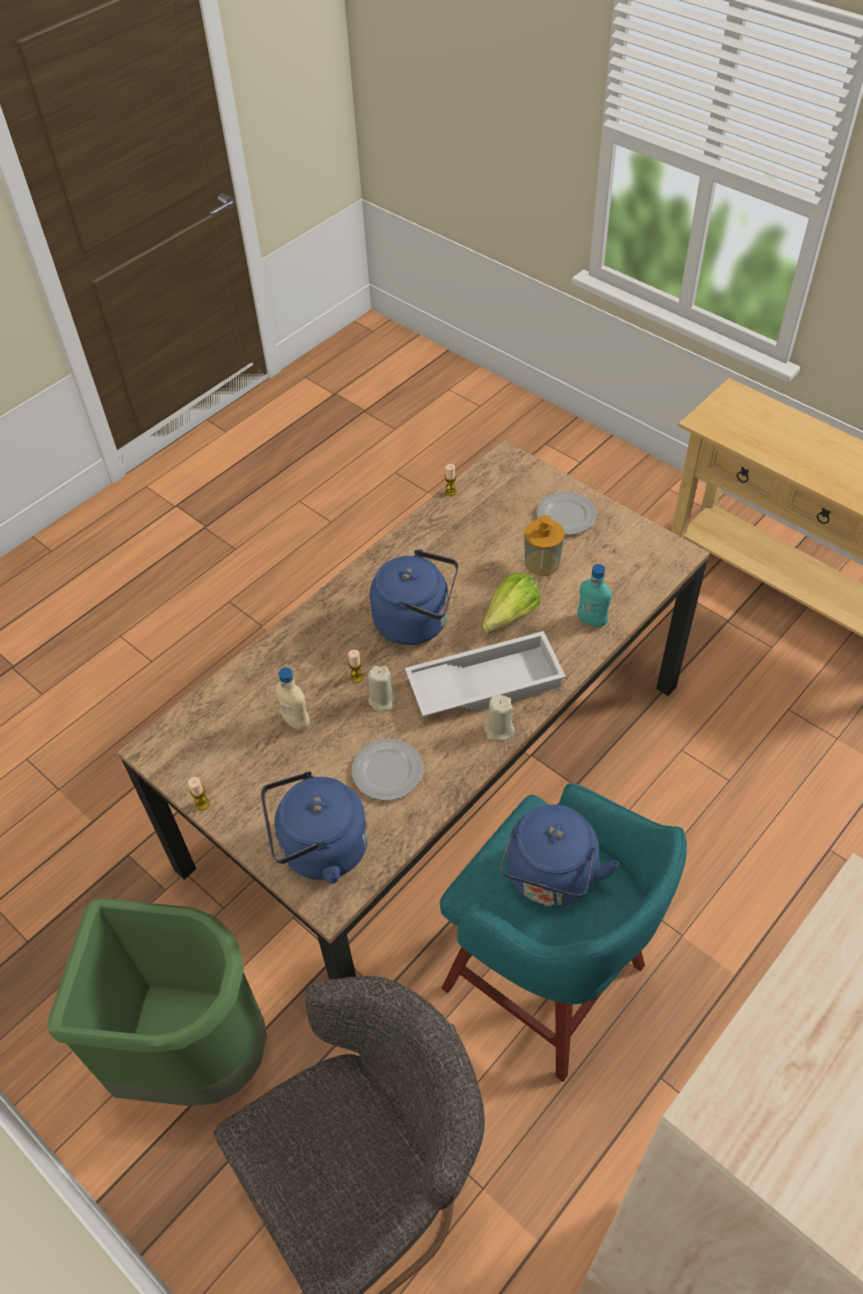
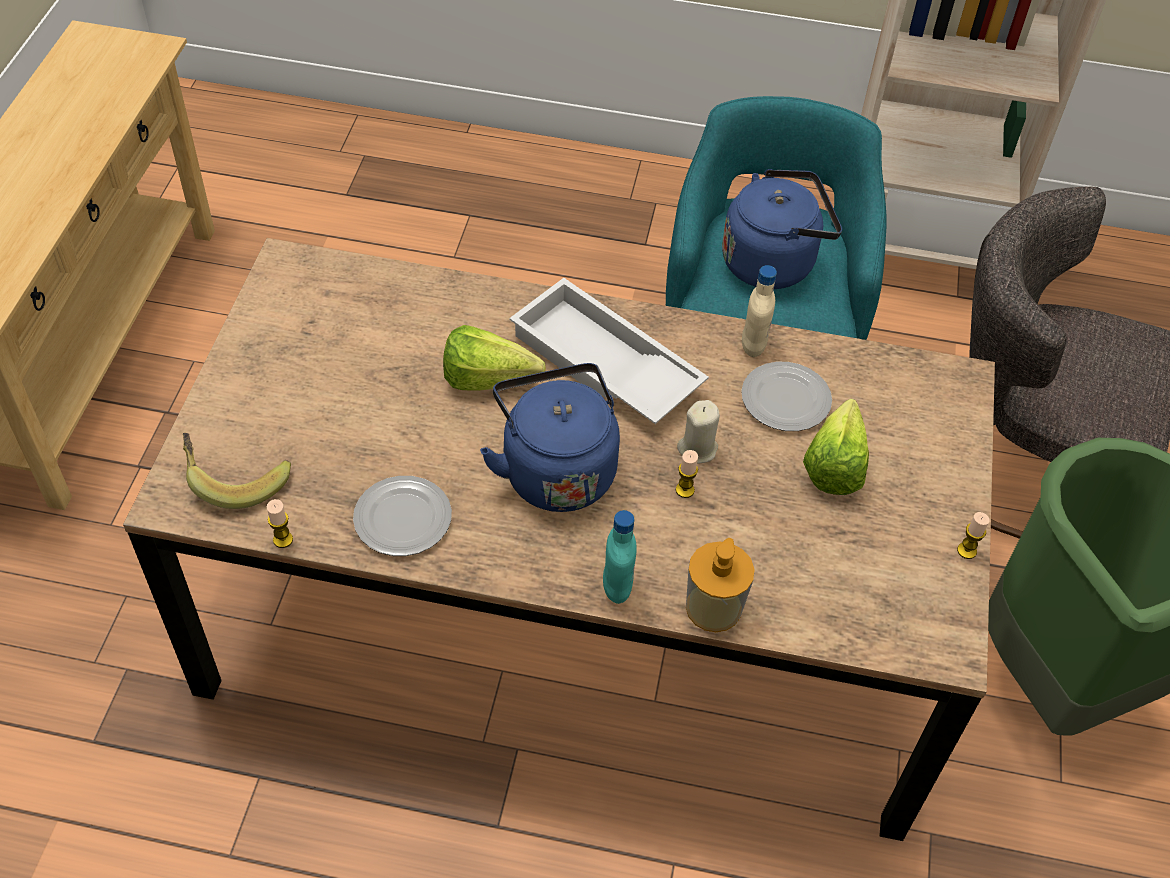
camera: 125 degrees left, 0 degrees up
(296, 722) = (792, 518): beige bottle -> beige bottle (753, 345)
(318, 773) = (838, 460): none -> lettuce
(319, 849) = (920, 414): blue kettle -> none
(499, 730) = (659, 328): beige candle -> none
(505, 485) = (236, 479): none -> banana
(542, 563) = (374, 382): soap dispenser -> soap dispenser (713, 607)
(565, 515) = (268, 390): plate -> plate (402, 520)
(592, 620) = (445, 304): turquoise bottle -> turquoise bottle (617, 587)

